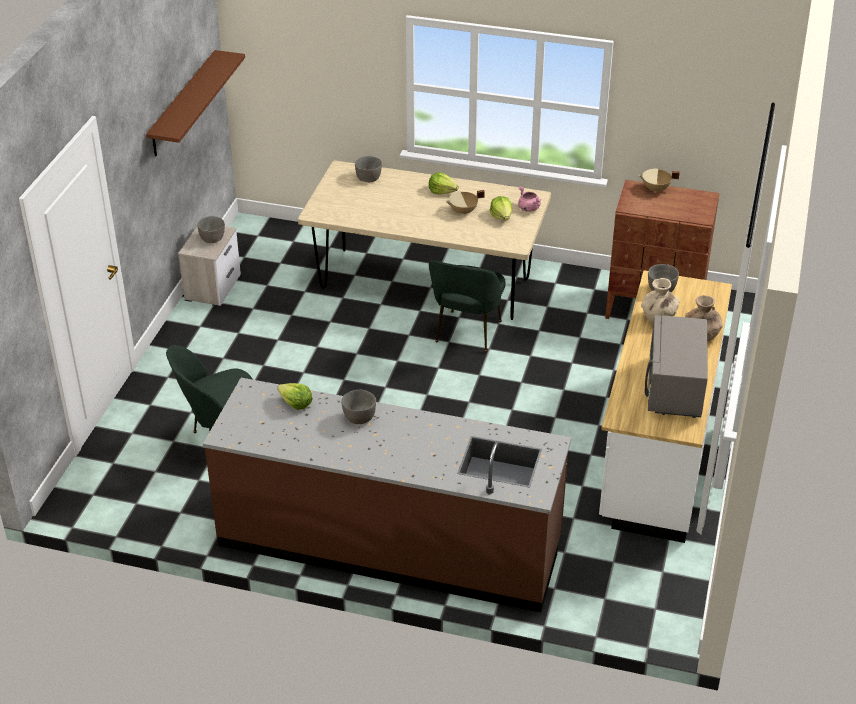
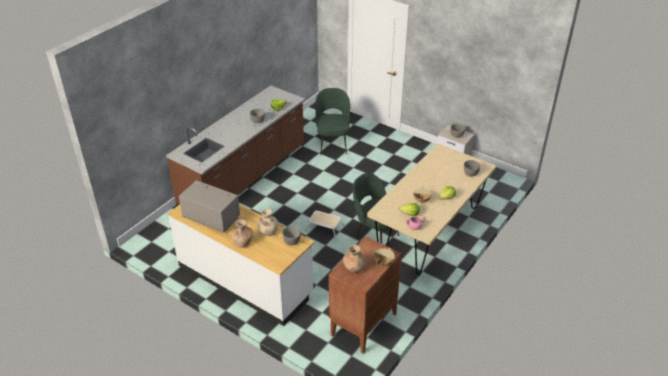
camera: 110 degrees right, 0 degrees up
(183, 104) = (488, 72): brown shelf -> none
(480, 393) = (325, 228): none -> beige step ladder
(684, 209) = (354, 268): none -> brown vase

